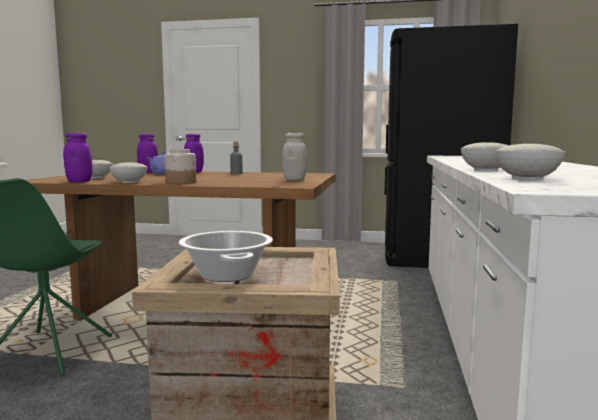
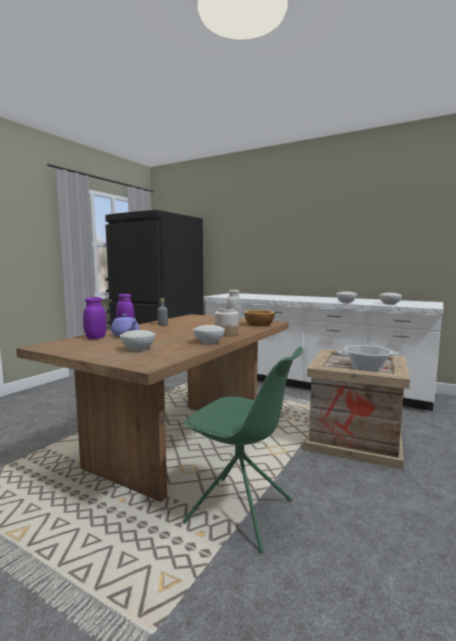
camera: 70 degrees left, 0 degrees up
(79, 181) = (185, 352): purple jar -> none
(265, 184) = (258, 324): none -> bowl

